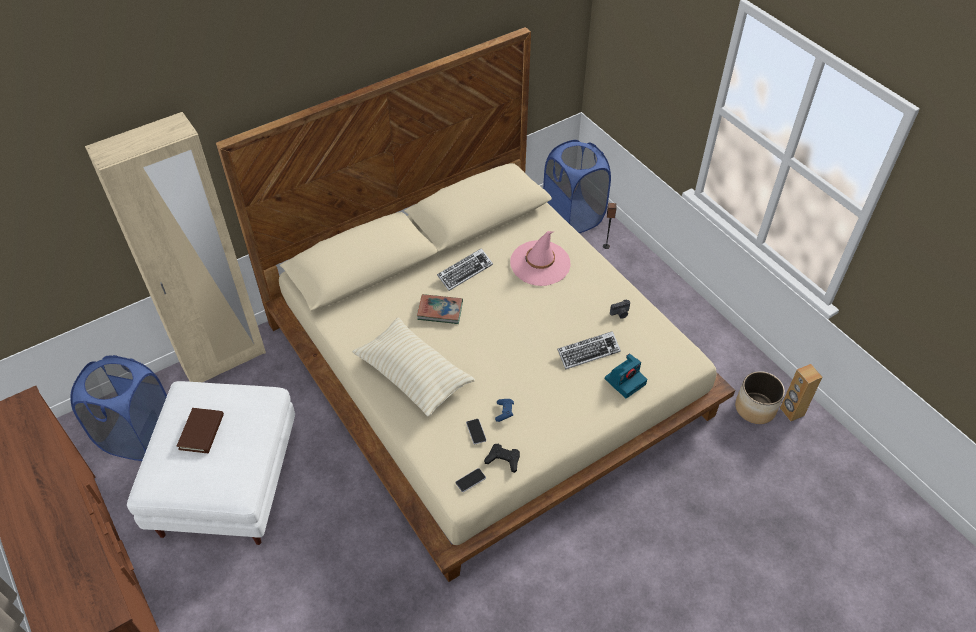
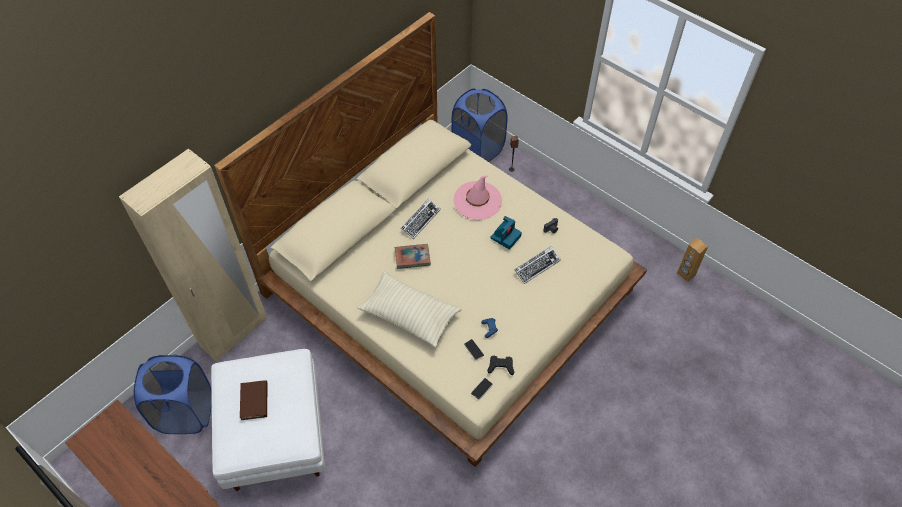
camera: 15 degrees left, 5 degrees up
(625, 380) = (571, 283): camera -> camera (505, 236)
(755, 408) = (659, 277): planter -> none

